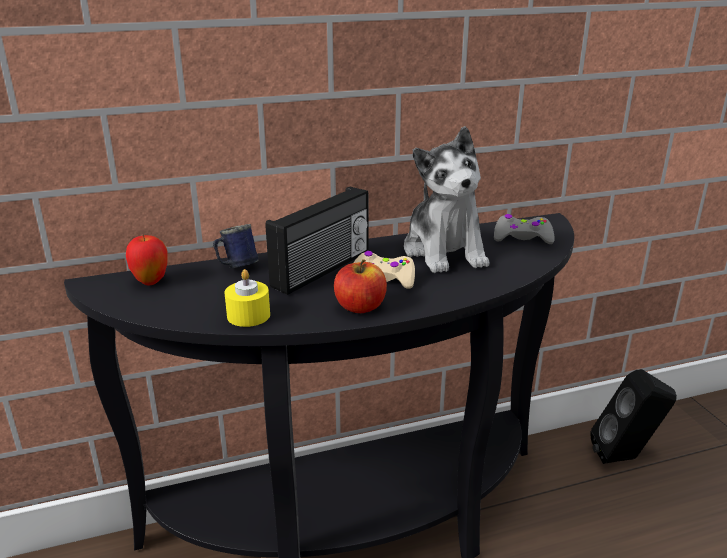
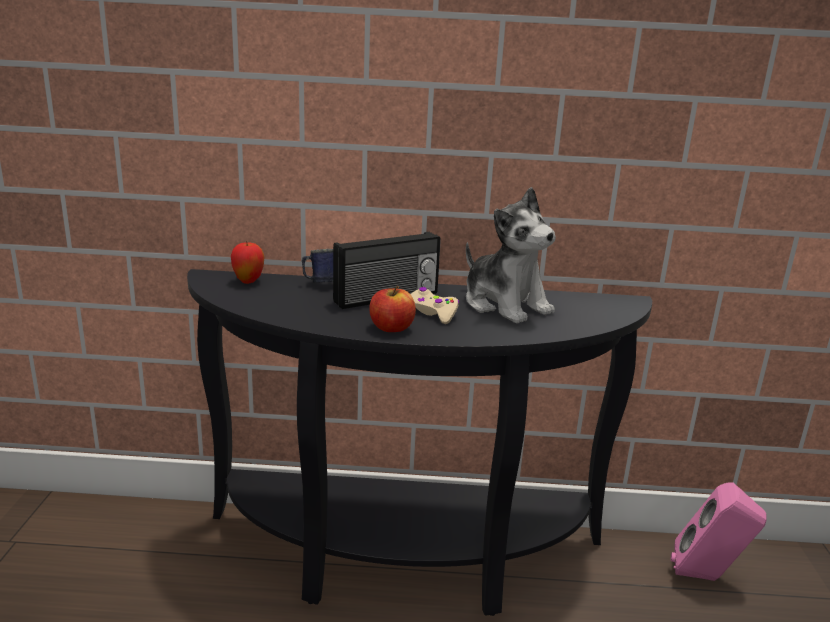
camera: 20 degrees right, 5 degrees down
(248, 315) = (299, 316): yellow candle -> none
(445, 251) = (505, 305): plush toy -> plush toy turned 45 degrees counterclockwise
(522, 237) = (589, 308): grey game controller -> none
(625, 457) = (707, 577): black speaker -> pink speaker

